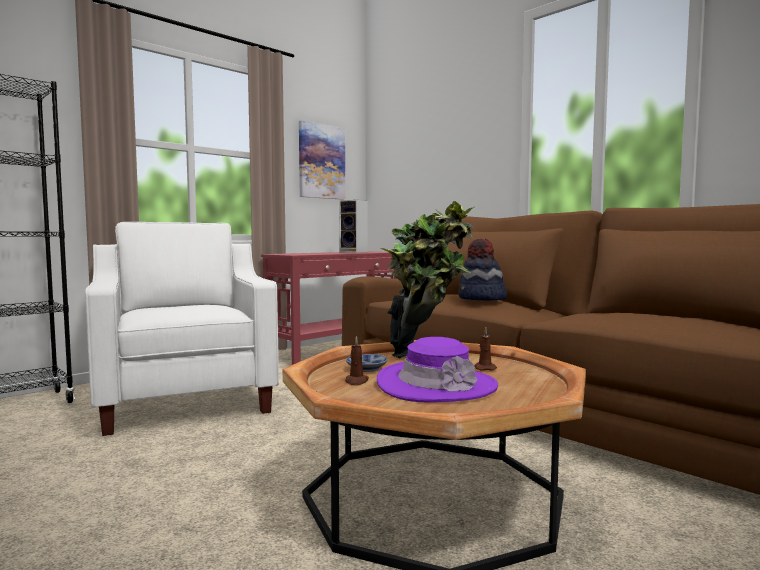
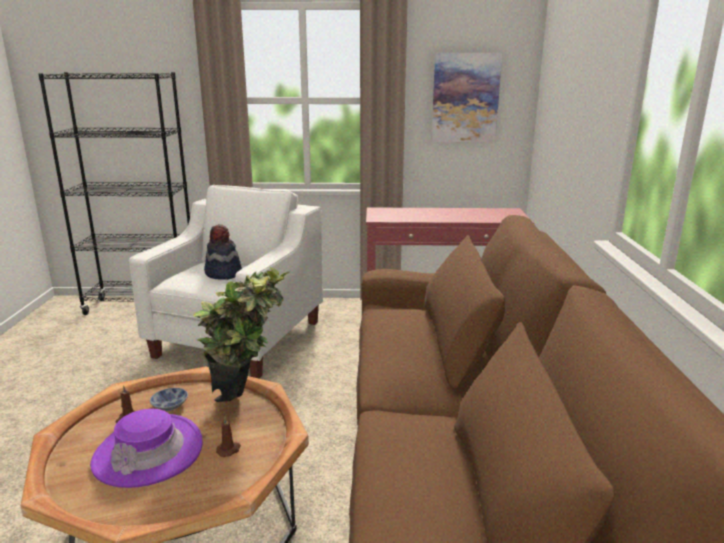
camera: 45 degrees right, 15 degrees up
(354, 252) = (474, 214): speaker -> none
(481, 299) = (402, 351): hat -> hat (223, 273)

